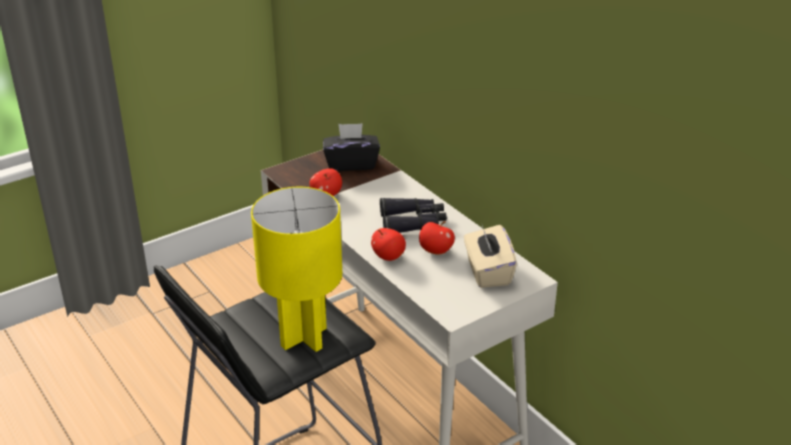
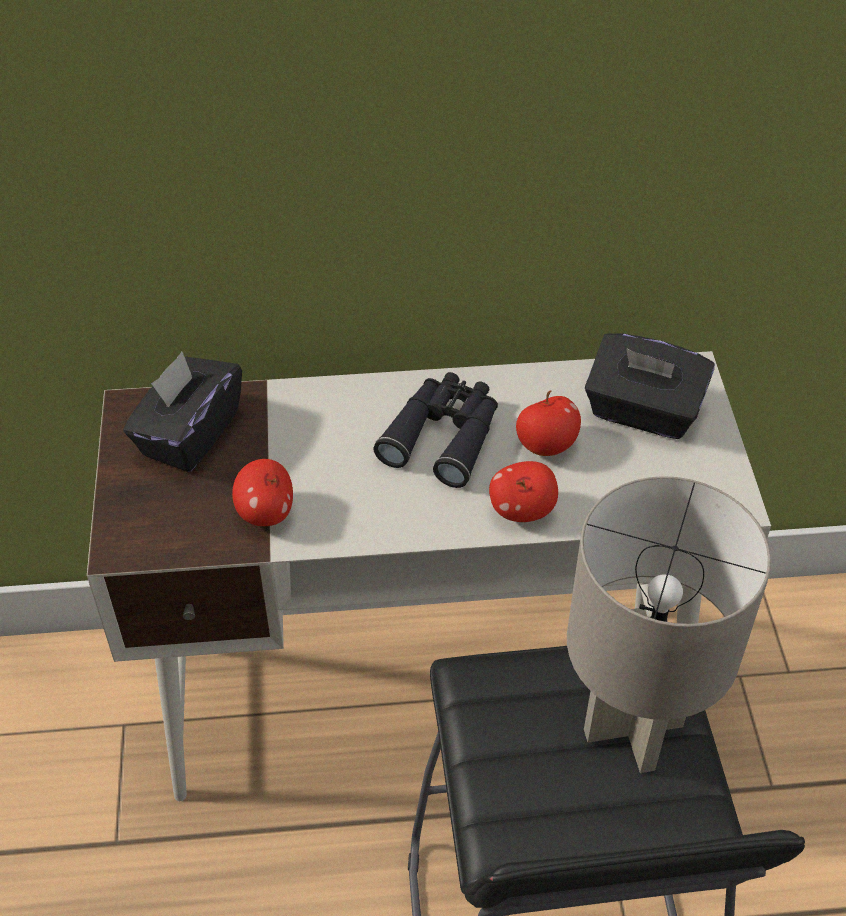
camera: 60 degrees left, 15 degrees up
(305, 337) = (634, 726): yellow table lamp -> grey table lamp
(487, 272) = (642, 412): beige tissue box -> black tissue box

